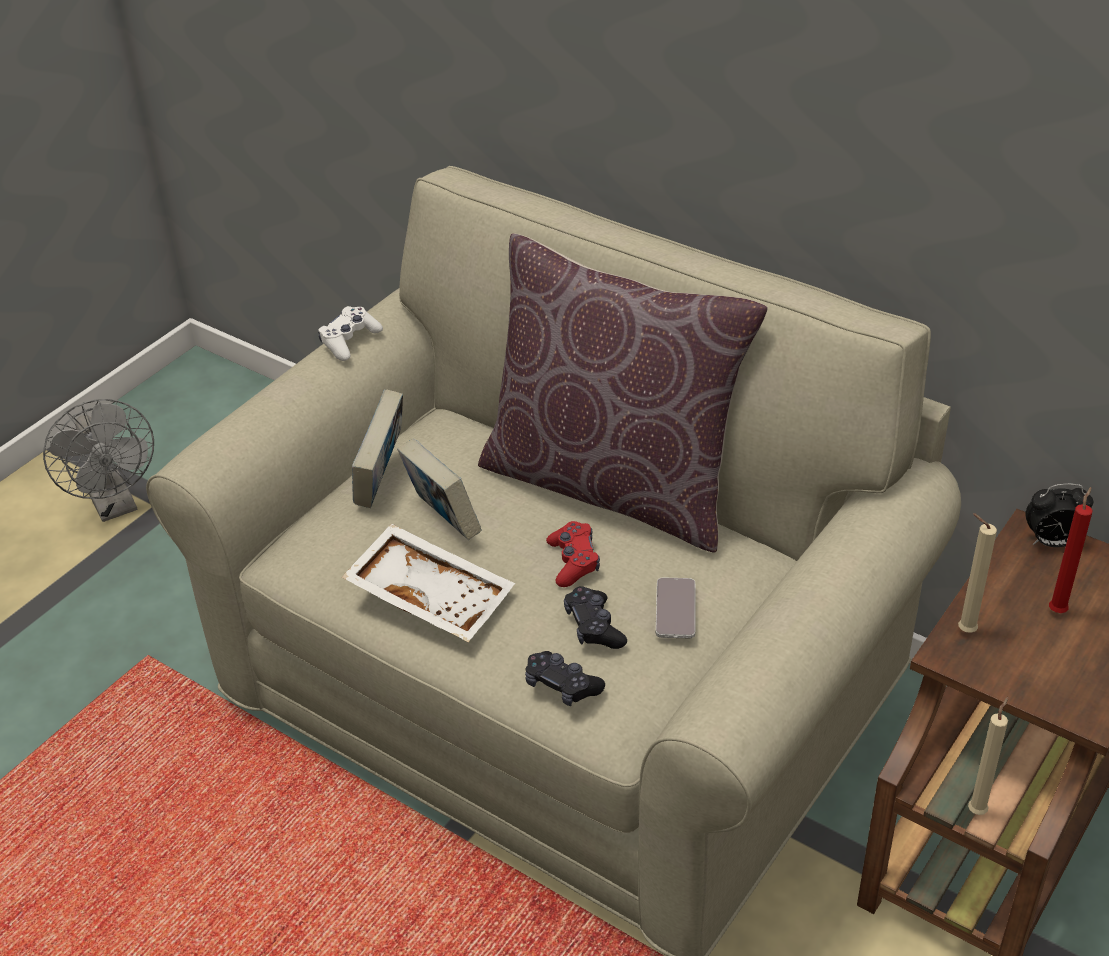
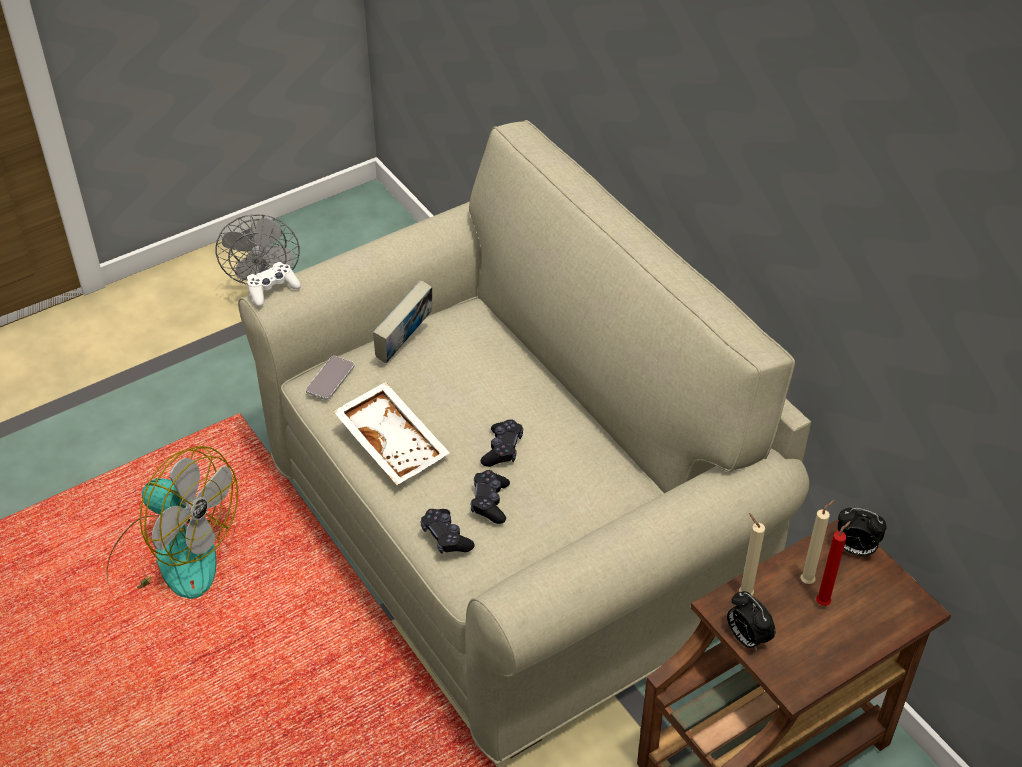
camera: 20 degrees right, 5 degrees up
(136, 857) = (172, 555): none -> fan
(349, 341) = (419, 233): white game controller -> white game controller (272, 290)
(442, 520) = (429, 388): book -> none
(573, 561) = (502, 449): red game controller -> black game controller
(613, 484) = (564, 399): brown pillow -> none
(675, 609) = (554, 508): phone -> phone (330, 378)
(978, 809) = (709, 725): beige candle -> beige candle (809, 580)
(999, 679) = (746, 638): none -> alarm clock

